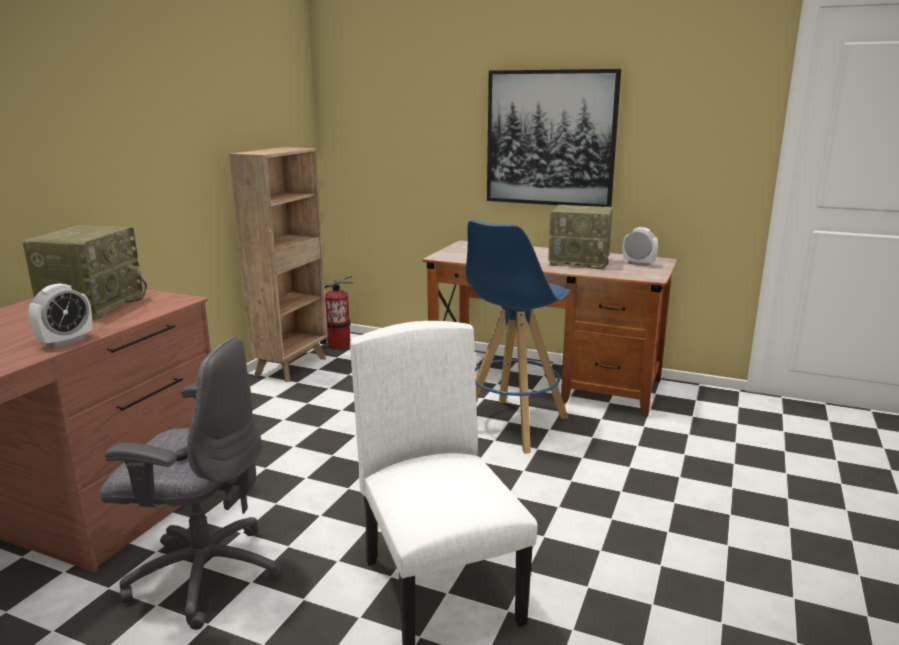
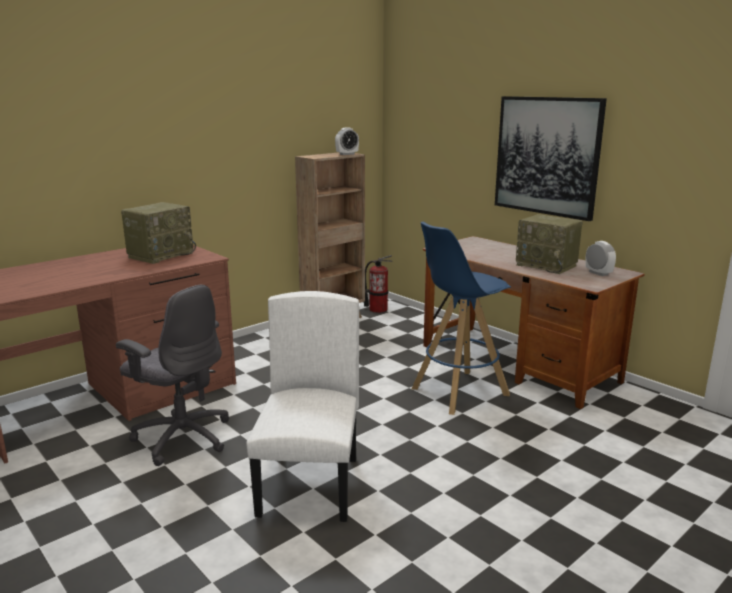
camera: 25 degrees right, 0 degrees up
(66, 341) = (124, 274): alarm clock -> alarm clock (347, 154)

